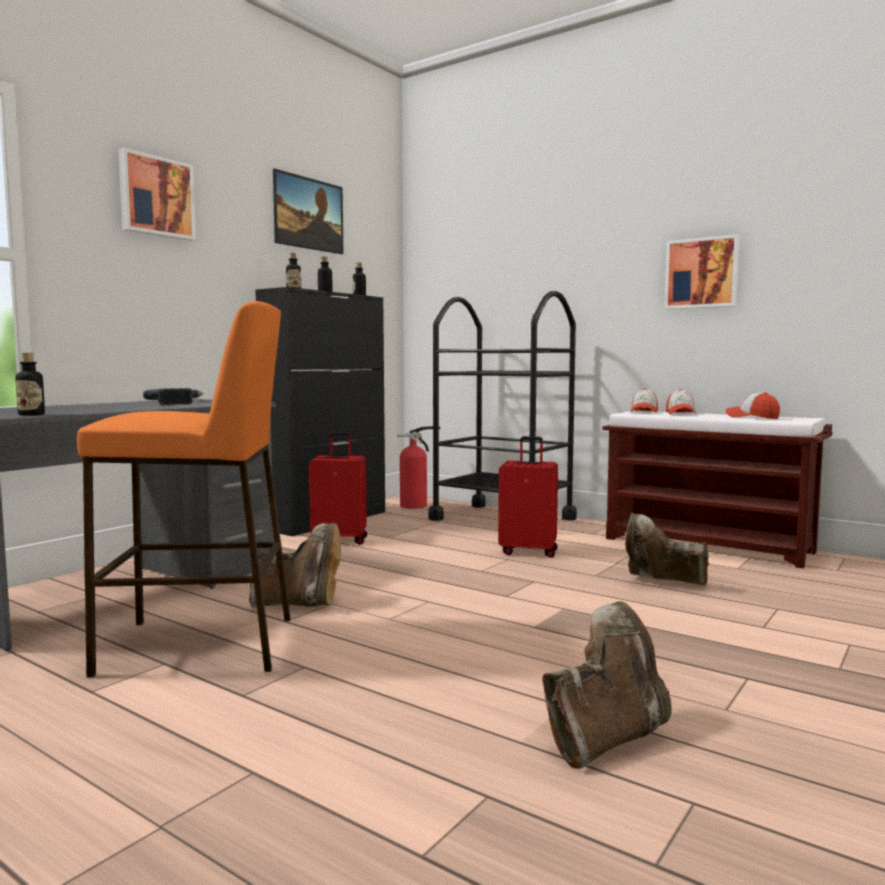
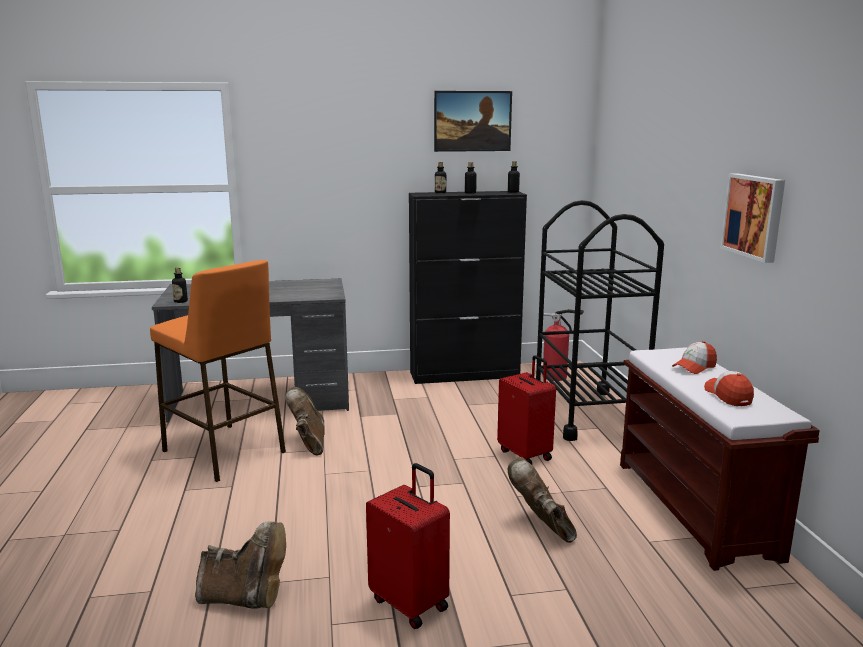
camera: 45 degrees right, 10 degrees up
(156, 197) = (327, 134): picture -> none
(177, 402) = (300, 288): power drill -> none
(299, 604) = (309, 443): brown boot -> brown boot turned 150 degrees counterclockwise
(340, 540) = (433, 397): red suitcase -> red suitcase (410, 603)
(644, 412) = (677, 354): cap -> none

